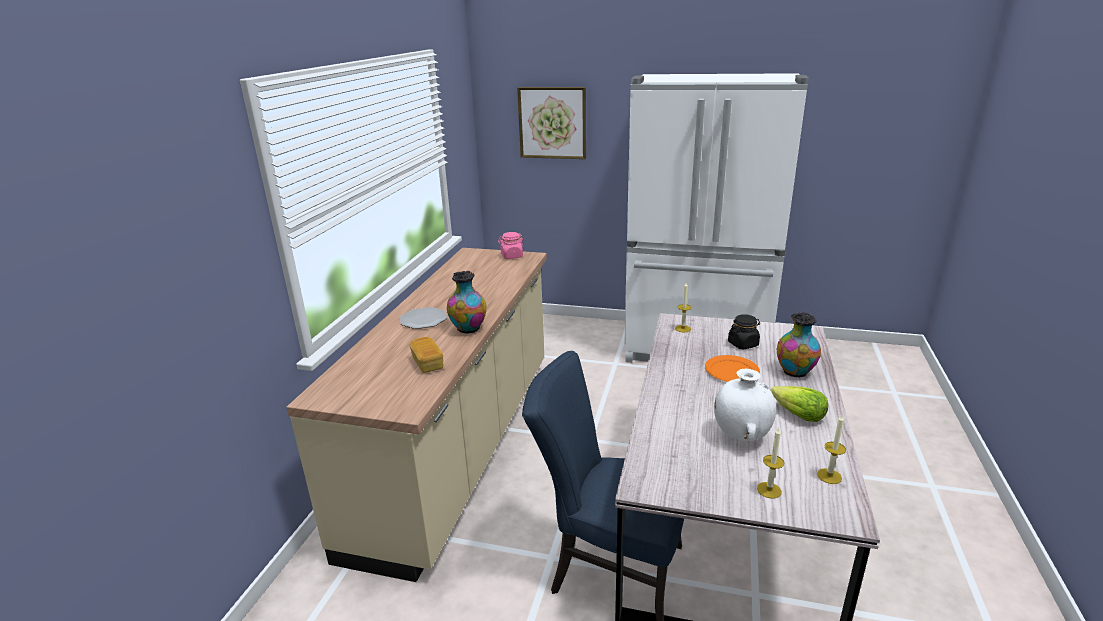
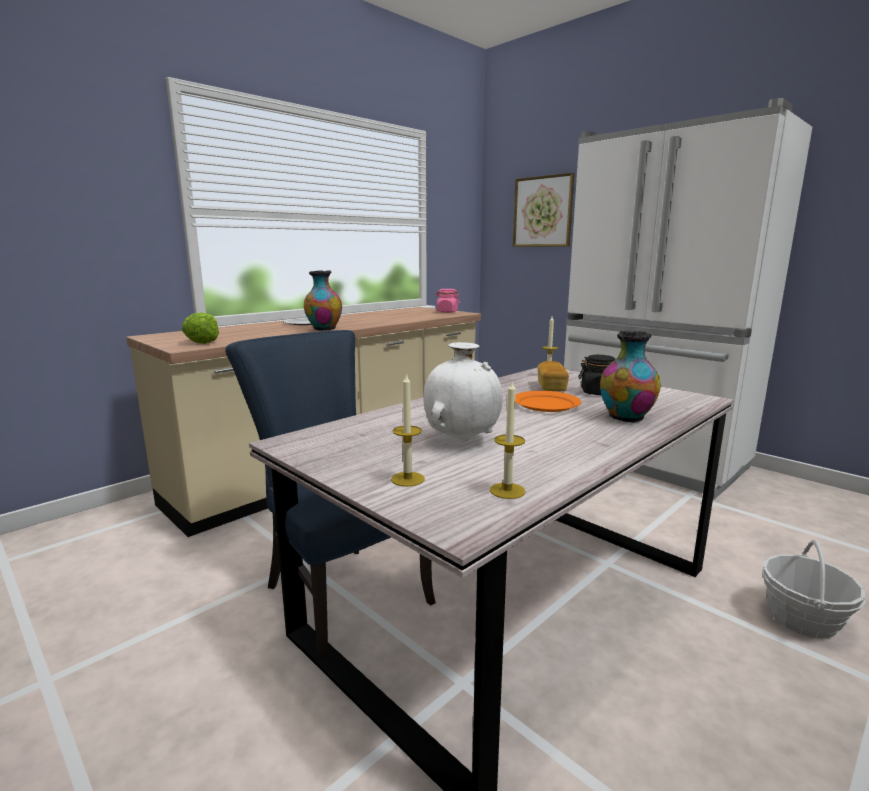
camera: 30 degrees right, 10 degrees down
(427, 363) = (254, 335): bread -> bread (551, 387)
(797, 415) = (565, 443): lettuce -> lettuce (203, 341)
(875, 458) = (803, 619): none -> basket

